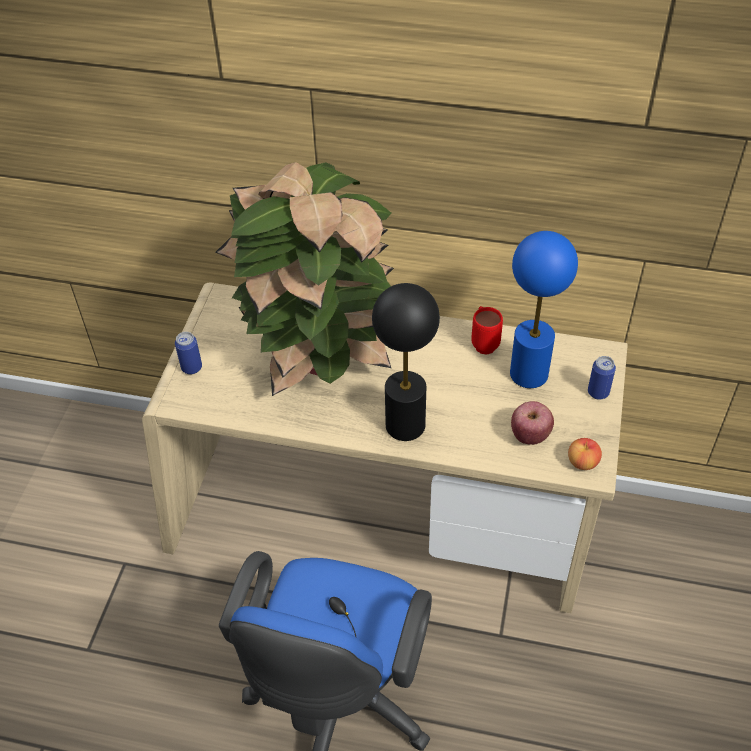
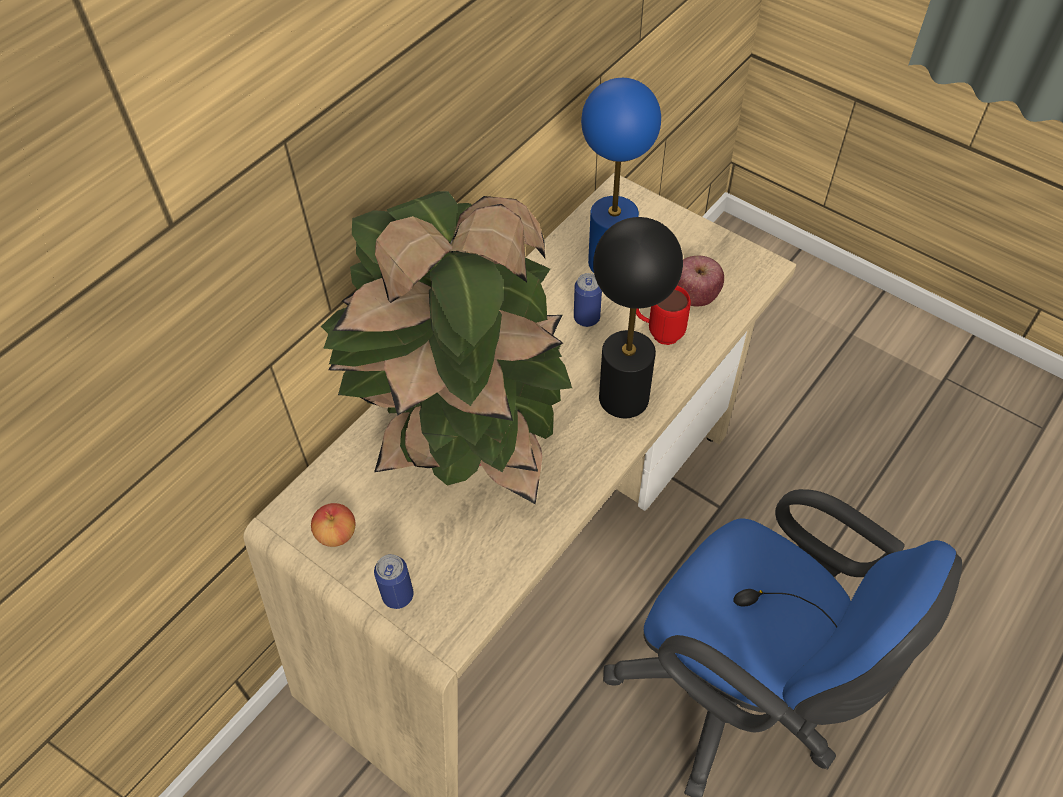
camera: 65 degrees left, 5 degrees up
(483, 342) = (544, 281): red mug -> red mug (658, 333)
(582, 462) = (749, 271): apple -> apple (336, 534)
(598, 392) = (666, 221): can -> can (586, 318)

